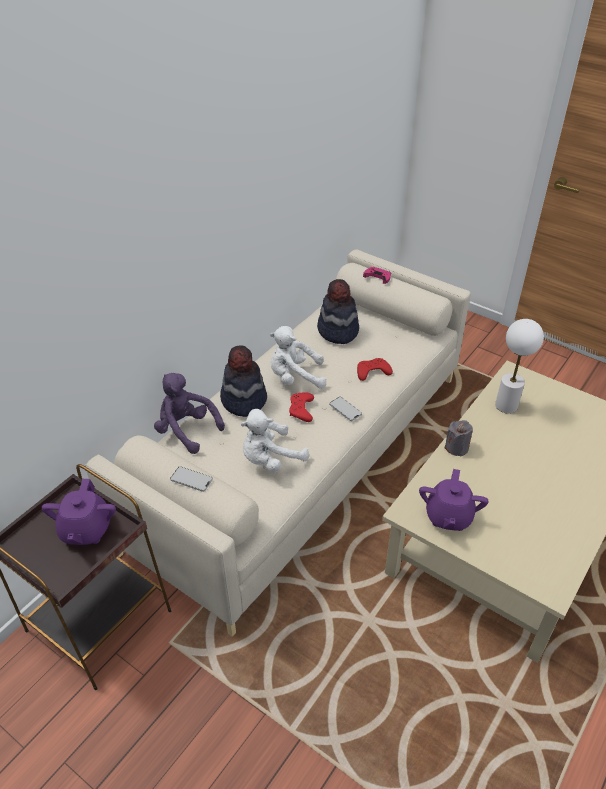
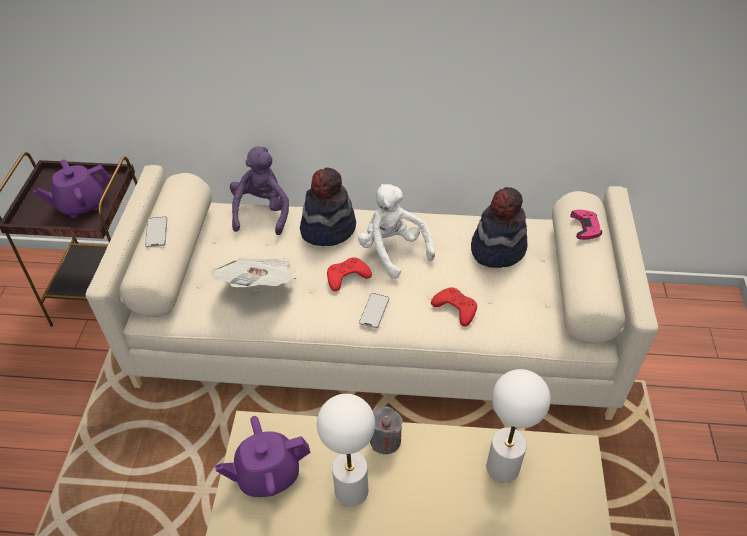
camera: 60 degrees right, 5 degrees up
(270, 459) = (261, 285): white plush toy -> newspaper
(485, 479) = (351, 490): none -> white table lamp

